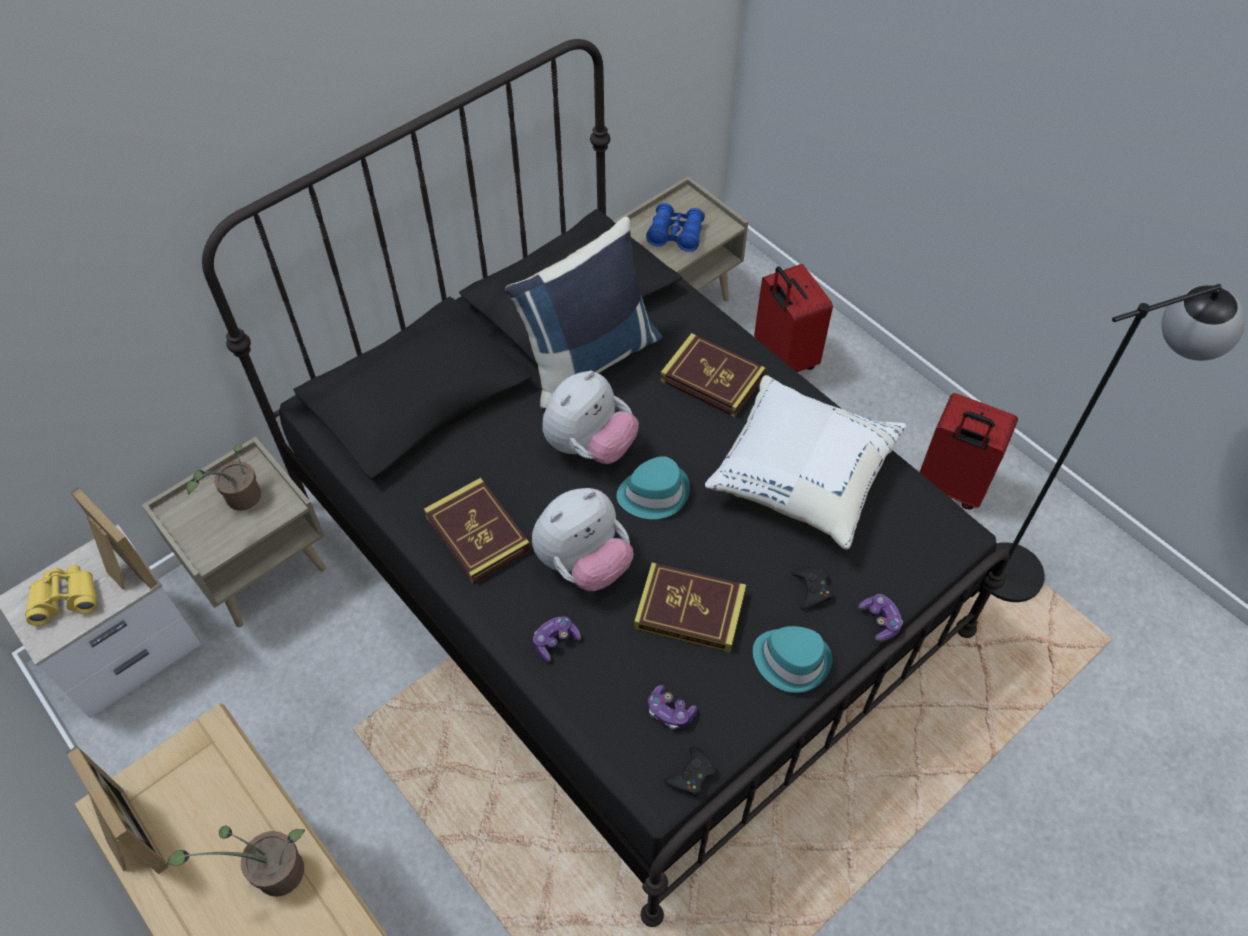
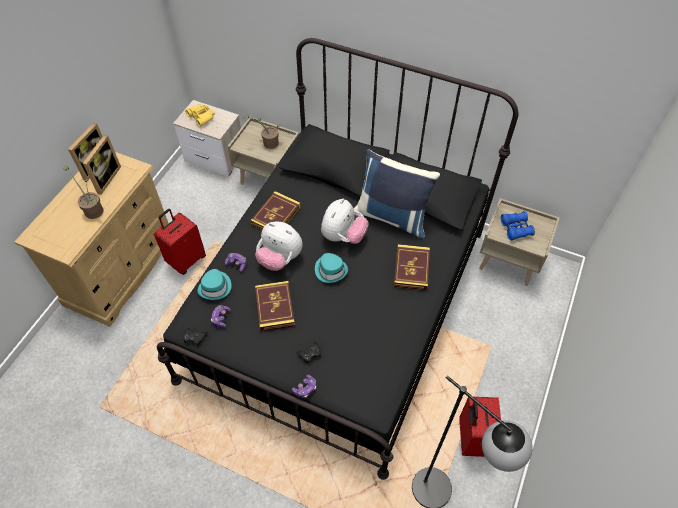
camera: 65 degrees right, 0 degrees up
(122, 568) = (221, 125): picture frame -> picture frame (105, 178)
(590, 446) = (343, 236): plush toy -> plush toy turned 75 degrees counterclockwise
(783, 358) = (505, 325): red suitcase -> red suitcase (186, 260)
(792, 659) = (267, 357): turquoise hat -> turquoise hat (215, 287)
(800, 475) = (374, 327): white pillow -> none

